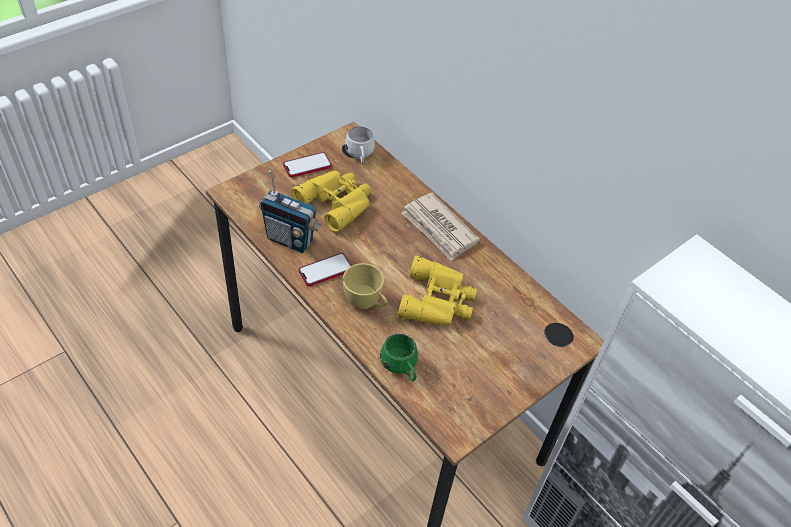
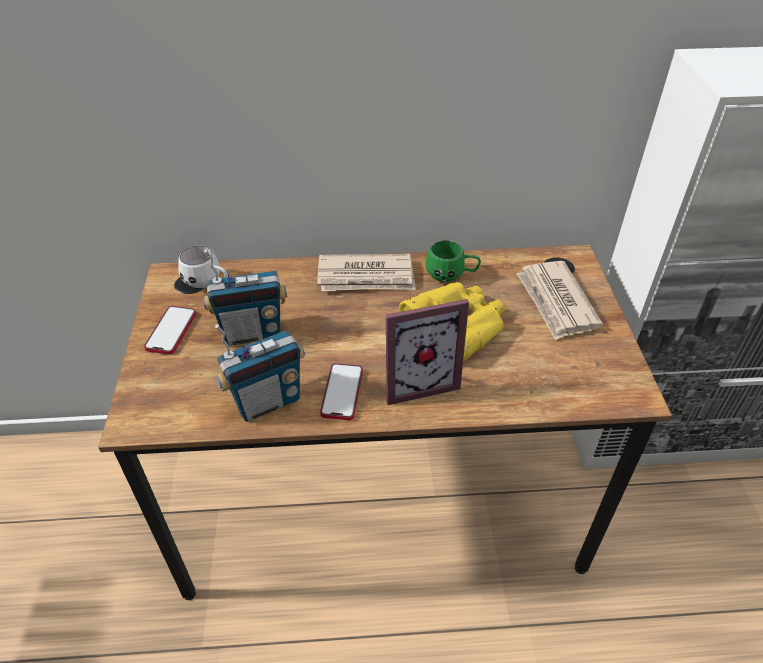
camera: 50 degrees left, 5 degrees down
(337, 202) = (252, 333): yellow binoculars -> radio
(366, 303) = (417, 381): yellow cup -> picture frame
(401, 368) = (527, 397): green mug -> green mug (451, 276)
(513, 348) = (556, 302): none -> newspaper

